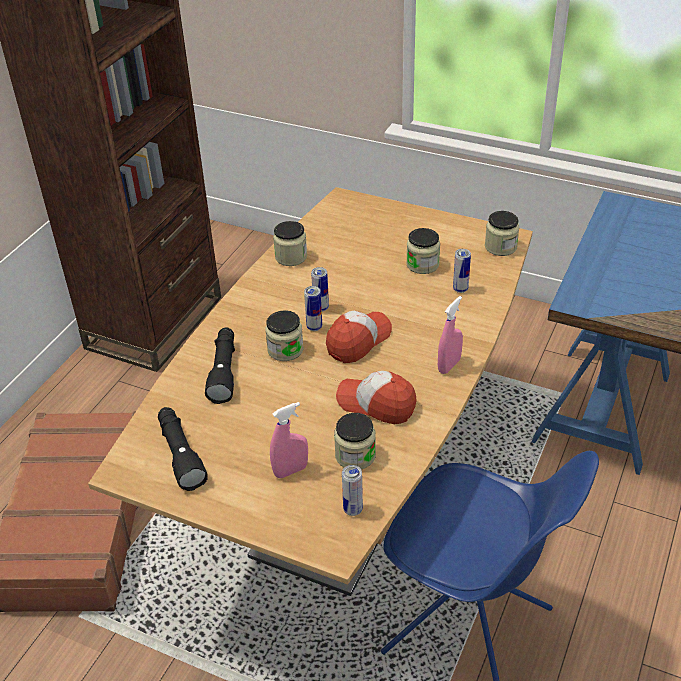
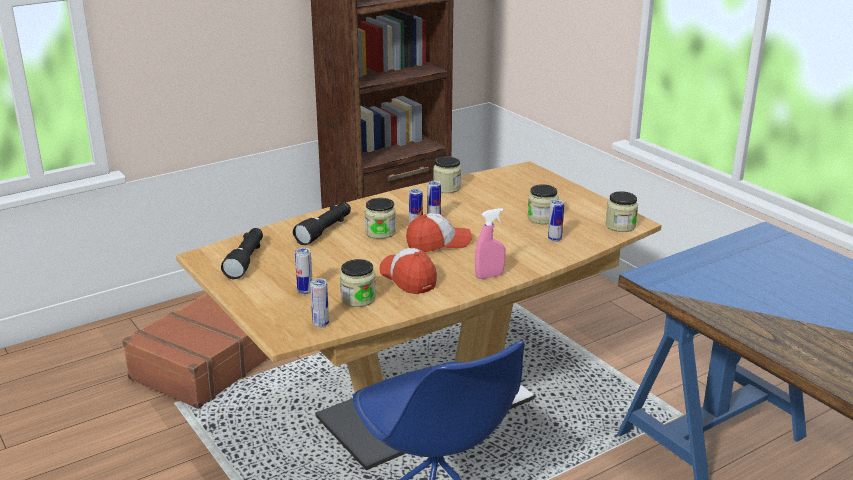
camera: 30 degrees right, 15 degrees down
(290, 471) = (305, 291): pink spray bottle -> can

